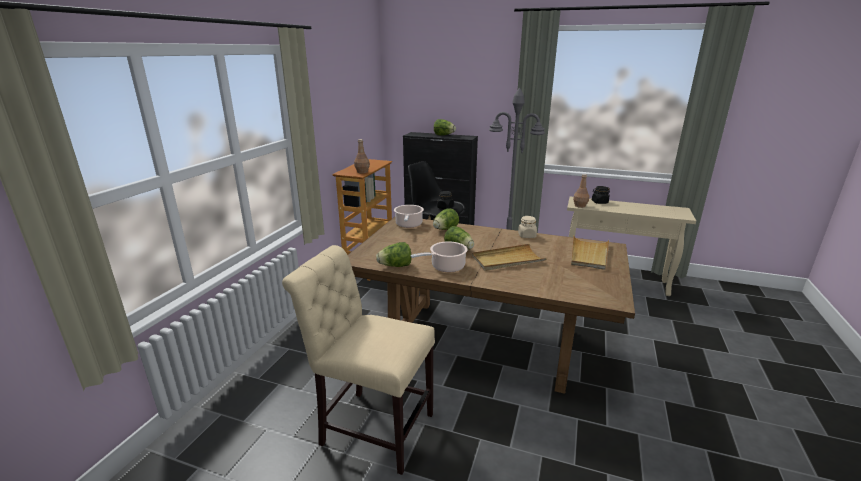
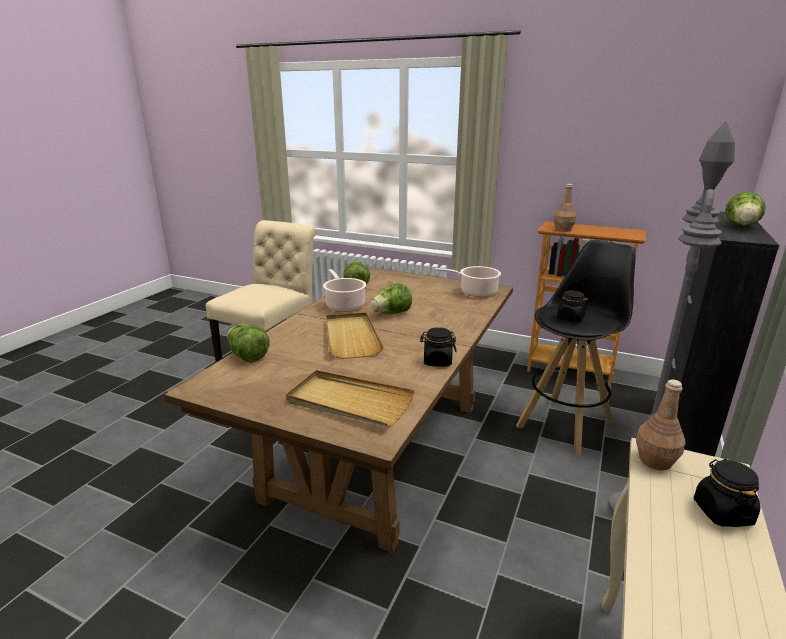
camera: 95 degrees right, 0 degrees up
(445, 229) = (461, 310): lettuce -> lettuce (247, 356)
(527, 236) = (437, 361): beige jar -> black jar

